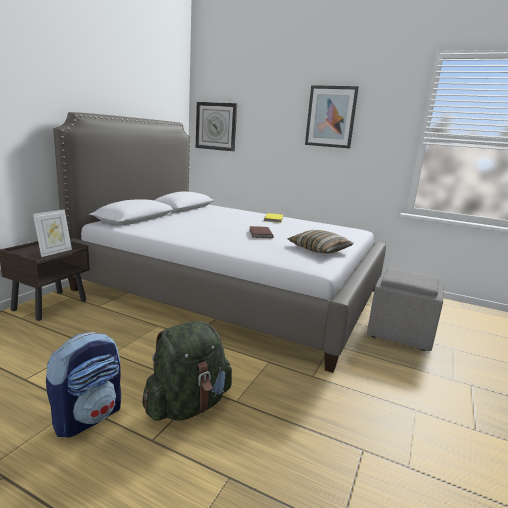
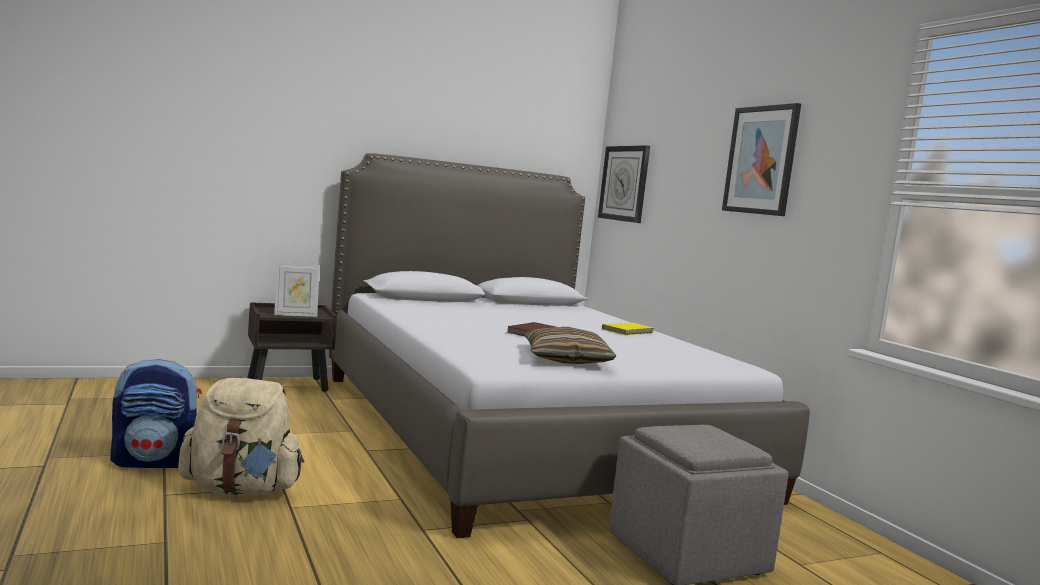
camera: 40 degrees right, 10 degrees down
(188, 405) = (241, 490): green backpack -> beige backpack

